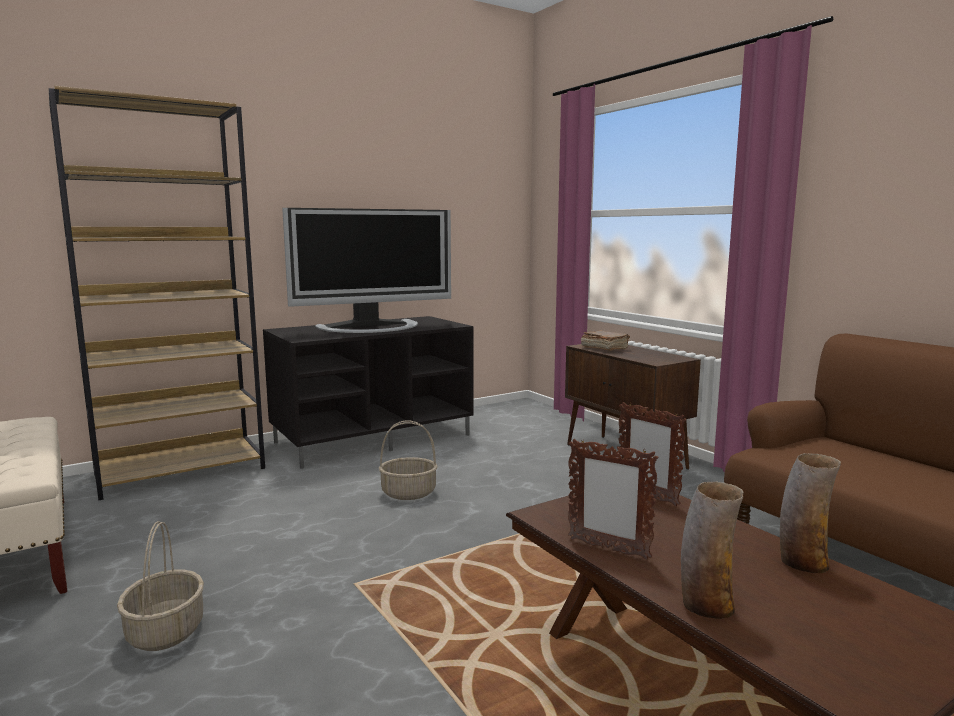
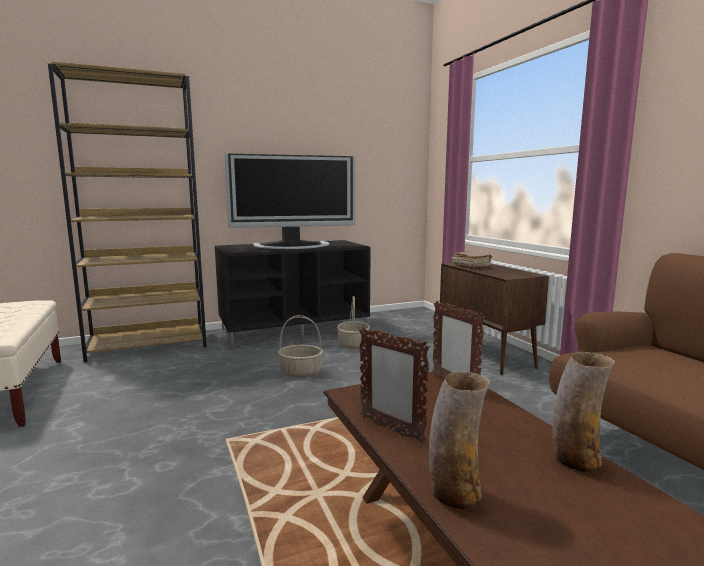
camera: 10 degrees right, 0 degrees up
(165, 631) = (72, 462): basket -> basket (353, 344)

